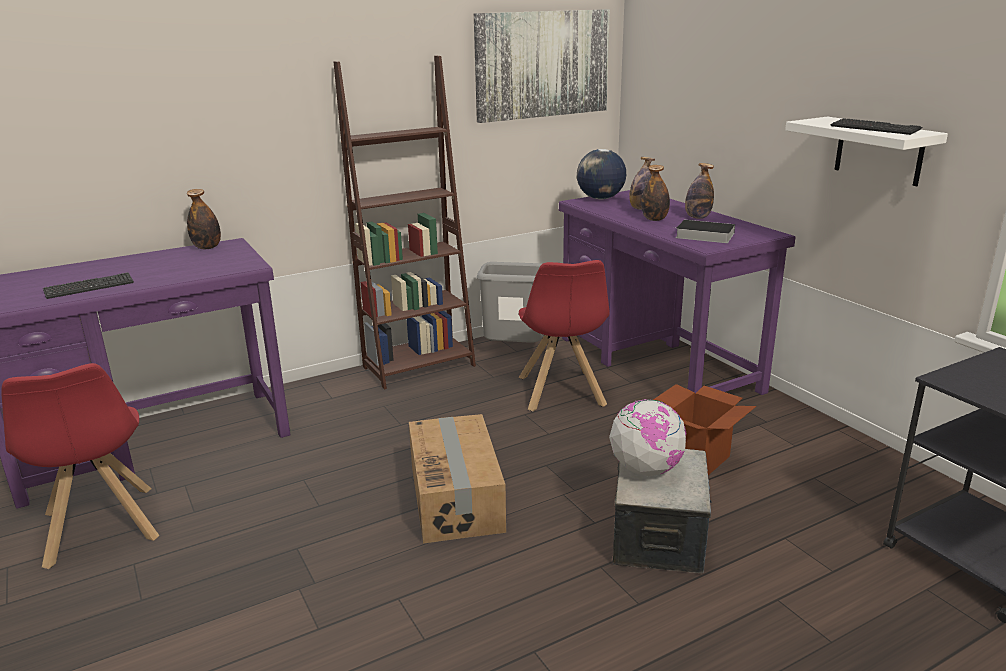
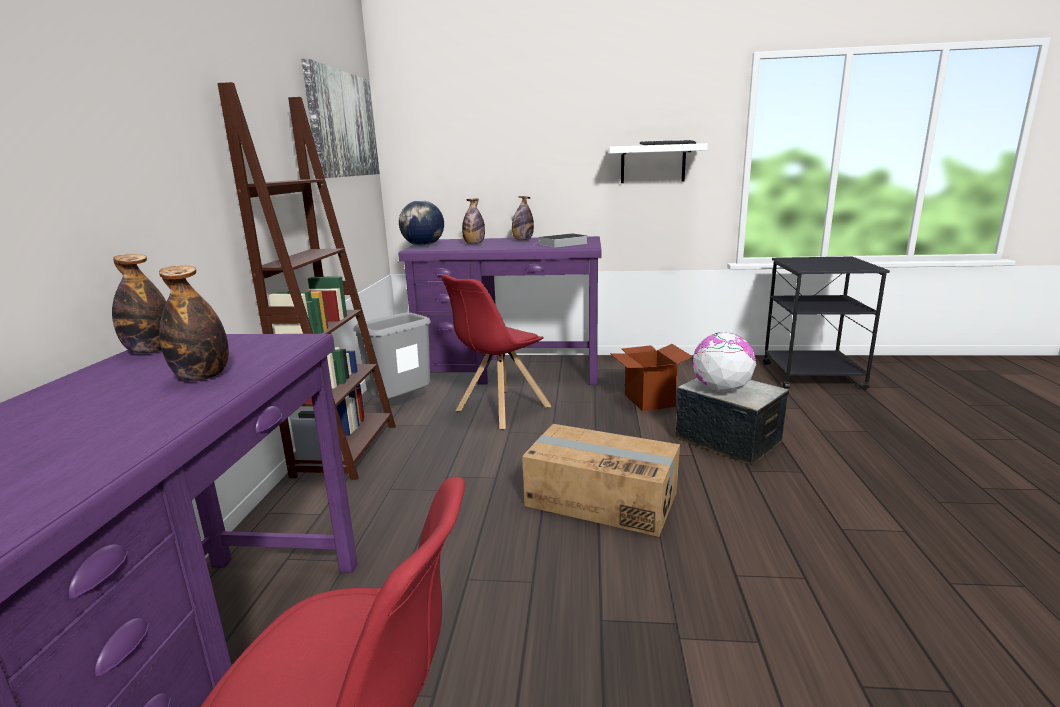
camera: 55 degrees left, 5 degrees down
(89, 287) = (114, 433): keyboard -> none
(562, 393) = (500, 410): red chair -> red chair turned 105 degrees clockwise
(654, 219) = (505, 245): bottle -> bottle (202, 376)

